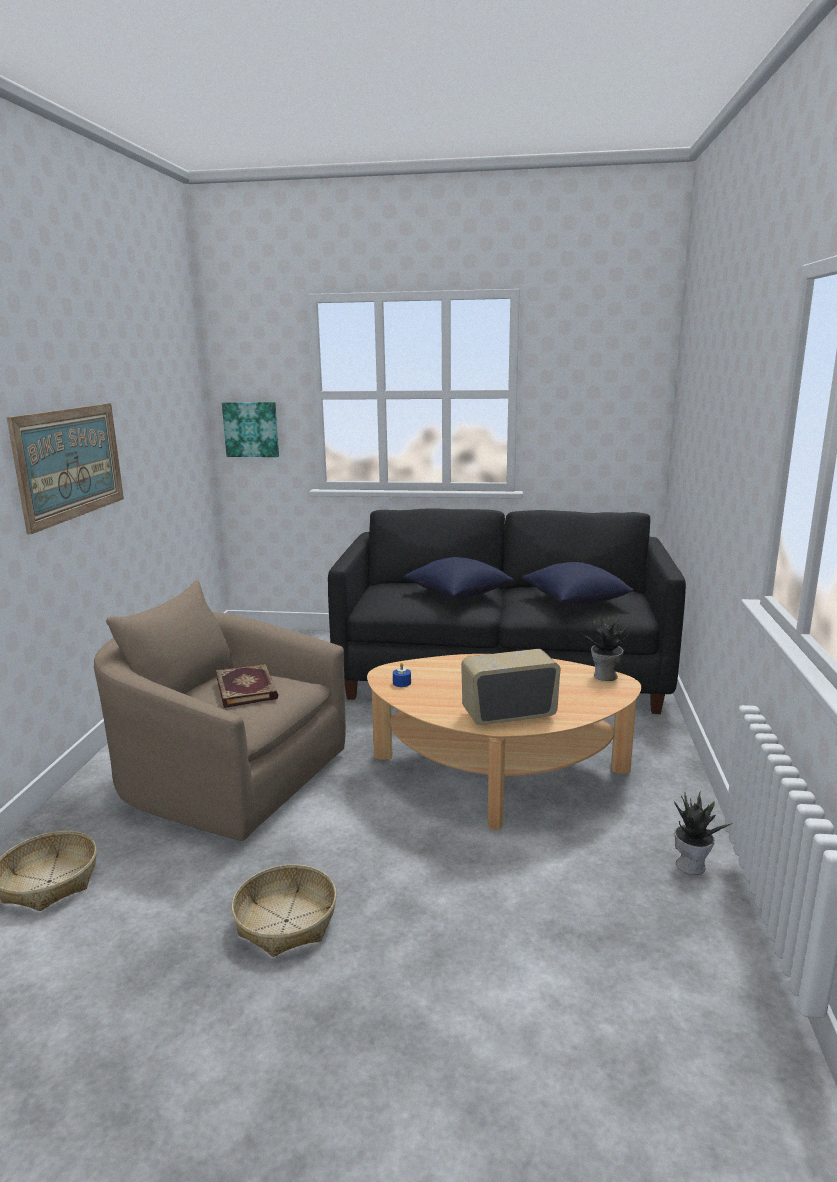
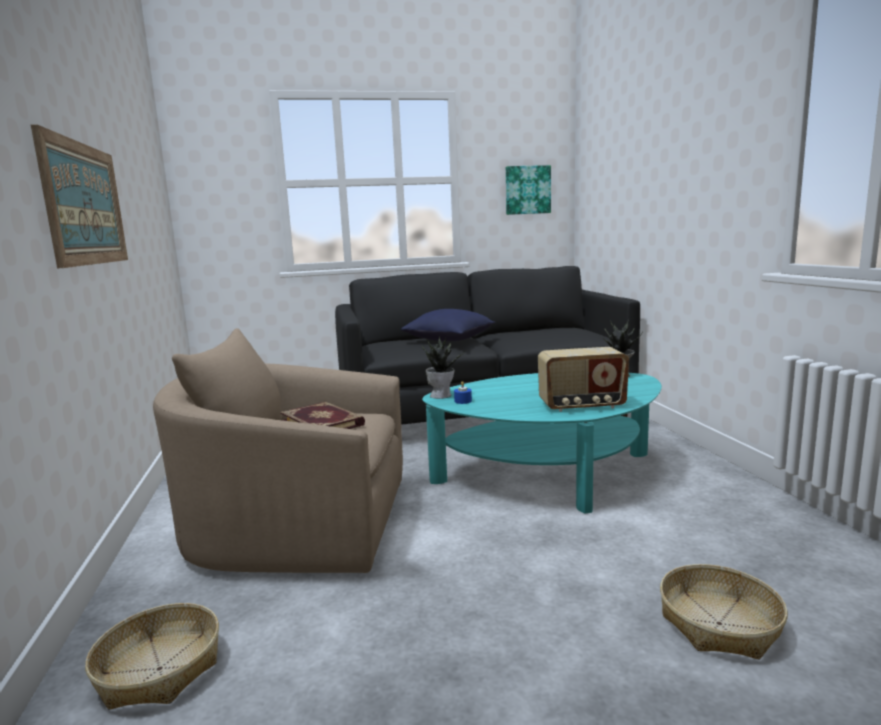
camera: 20 degrees left, 5 degrees down
(251, 429) = (217, 218): picture -> picture (527, 190)
(285, 921) = (473, 632): basket -> basket (719, 624)
(498, 774) = (549, 475): beige coffee table -> turquoise coffee table
(508, 715) = (582, 406): radio -> radio turned 150 degrees counterclockwise
(575, 600) = (547, 334): blue pillow -> none
(691, 865) = (759, 503): potted plant -> potted plant (441, 395)

